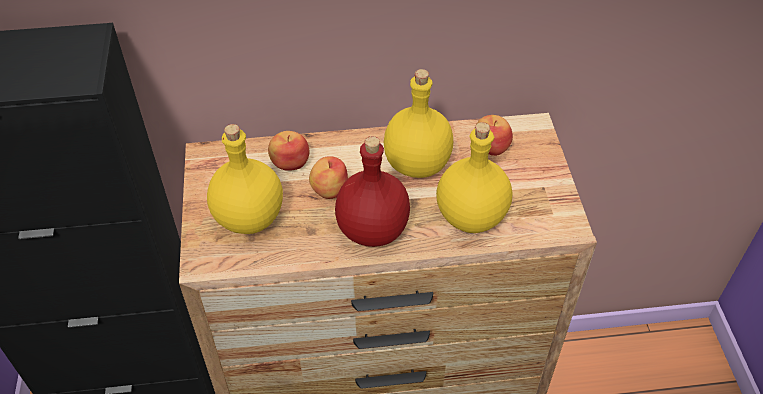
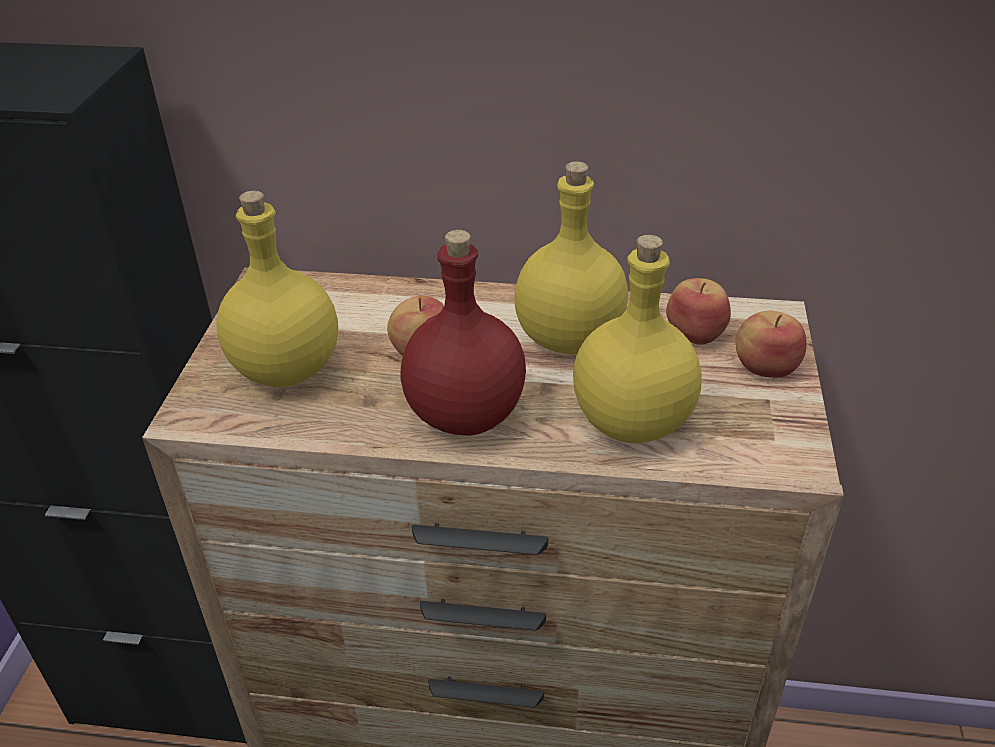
camera: 15 degrees right, 10 degrees down
(290, 162) = (378, 309): apple -> apple (765, 366)

